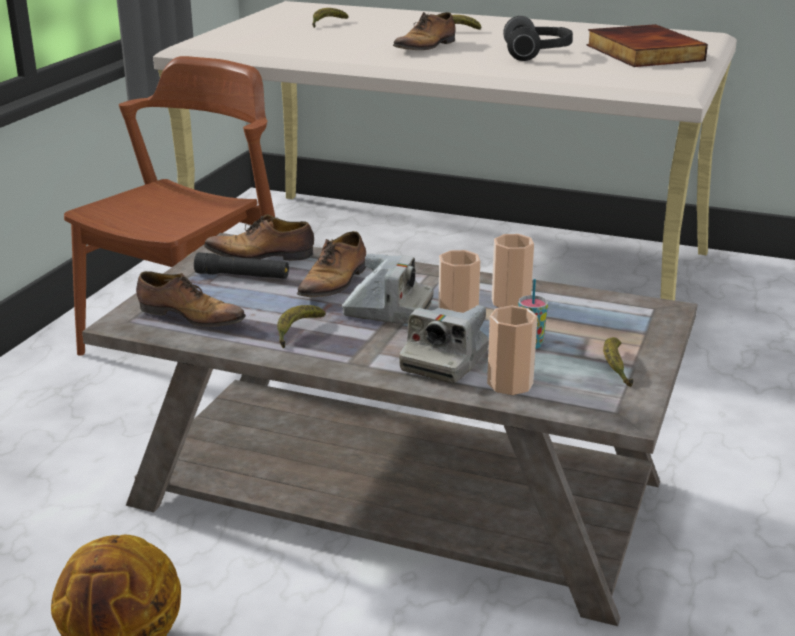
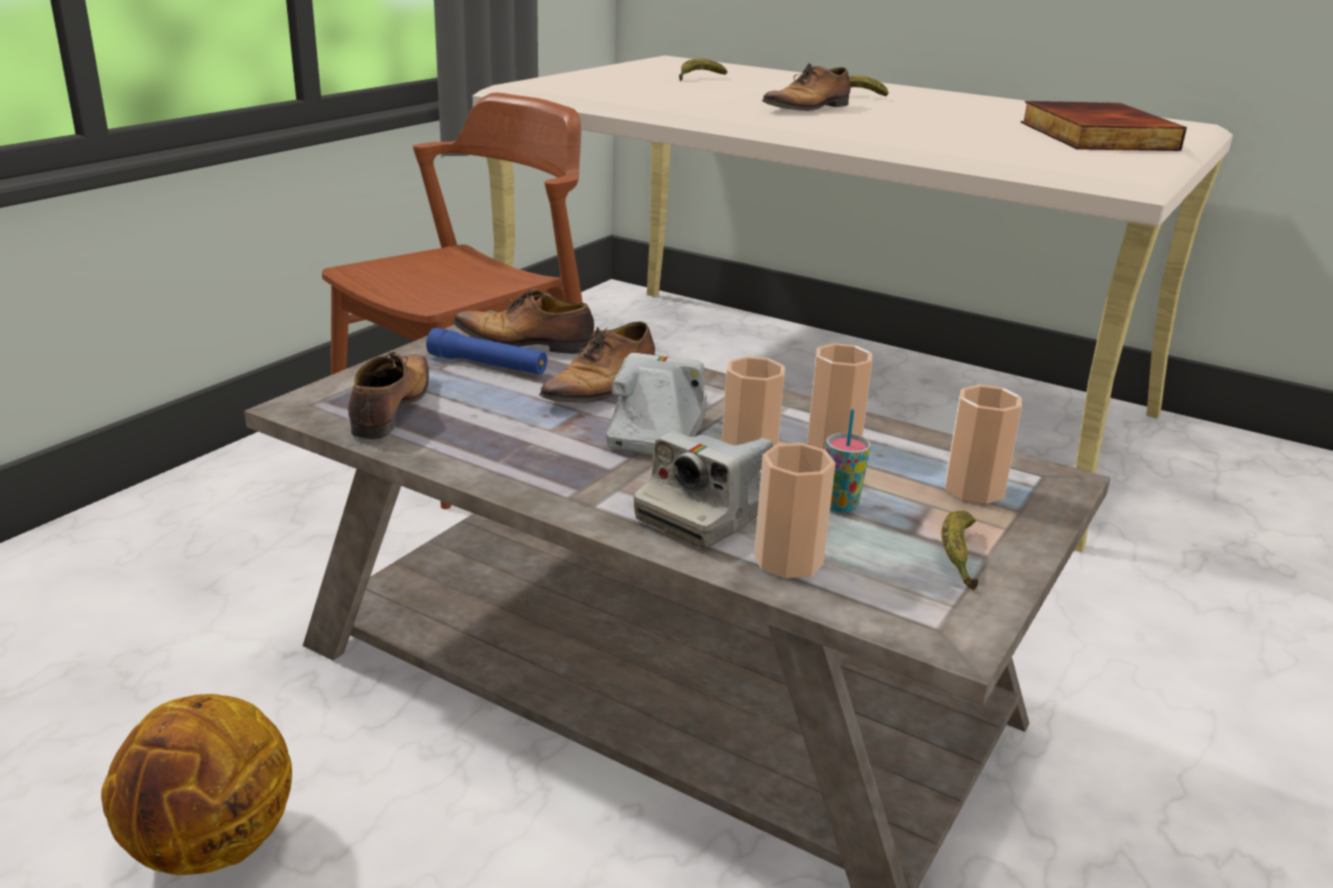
camera: 10 degrees right, 0 degrees up
(190, 317) = (391, 408): shoe -> shoe turned 120 degrees counterclockwise
(242, 276) = (487, 365): black flashlight -> blue flashlight
(297, 332) = (519, 446): banana -> none
(387, 310) = (656, 432): camera -> camera turned 105 degrees counterclockwise
(537, 54) = (950, 126): headphones -> none
(613, 323) = (974, 489): none -> cup

